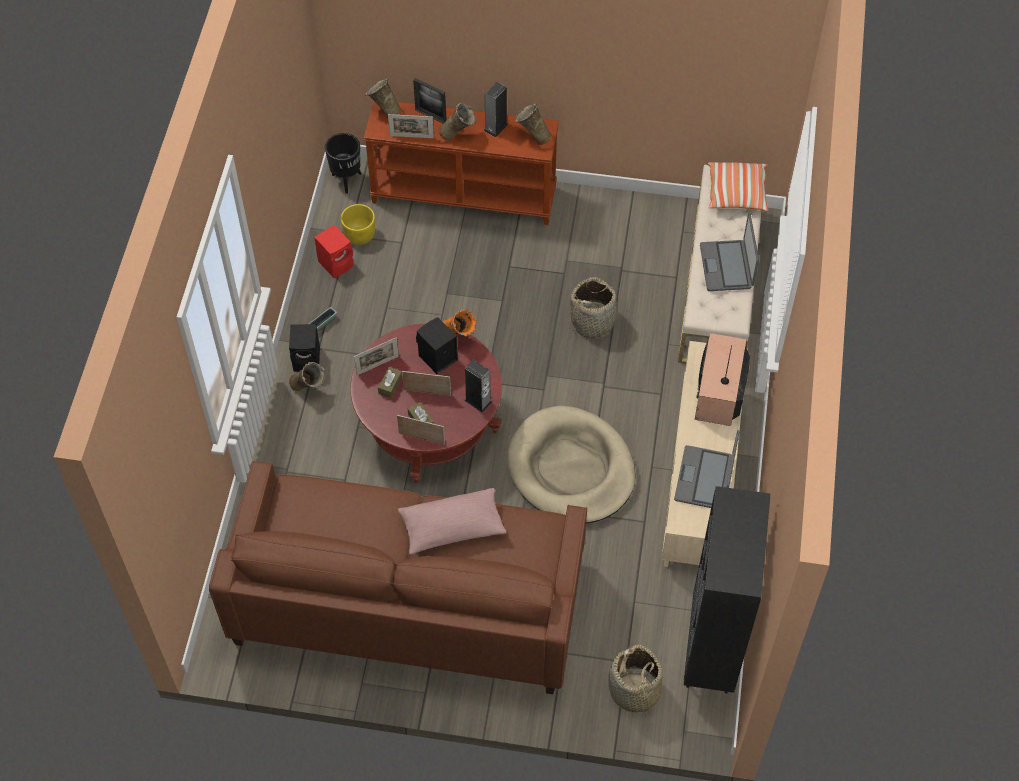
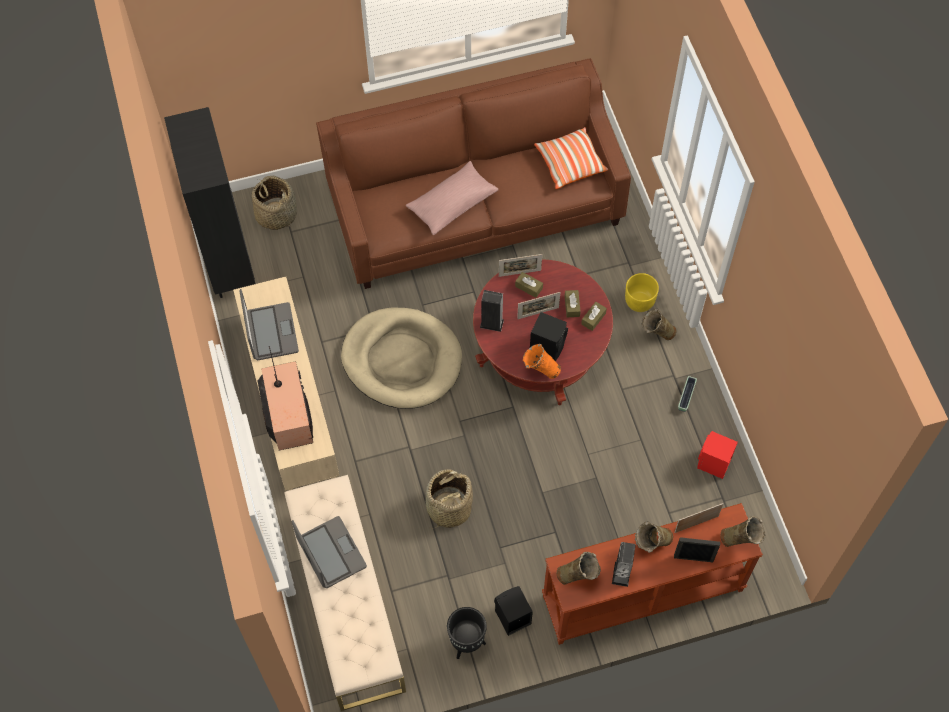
camera: 155 degrees right, 5 degrees up
(308, 360) = (675, 361): black speaker -> black speaker (511, 617)
(346, 181) = (765, 558): black planter -> black planter (467, 642)
(359, 235) = (712, 503): yellow planter -> yellow planter (639, 301)
(377, 365) = (593, 318): picture frame -> brown tissue box
(737, 194) = (353, 647): pillow -> pillow (570, 164)

